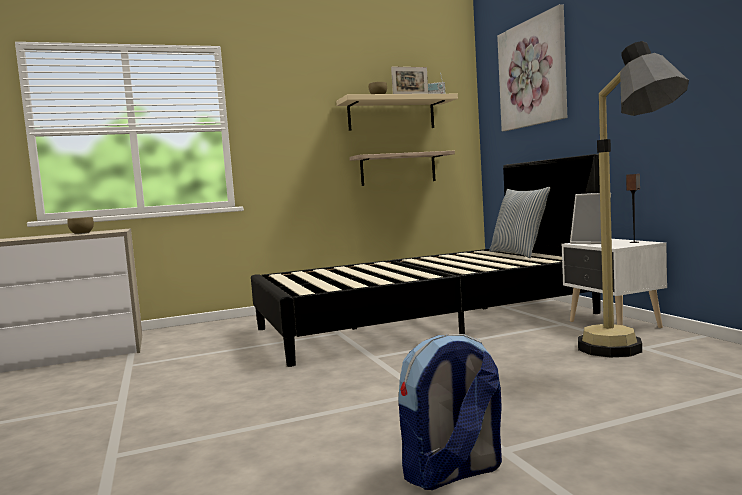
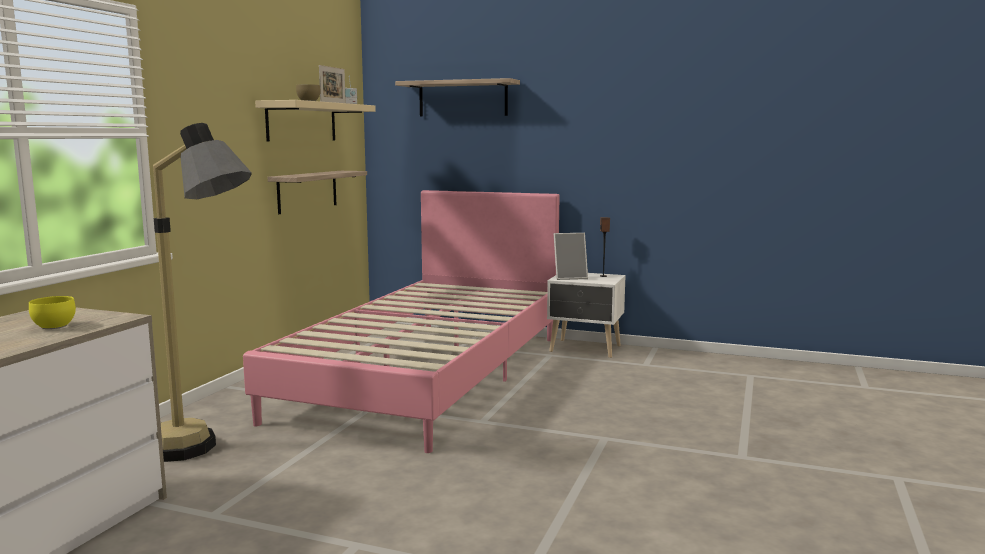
camera: 50 degrees left, 5 degrees up
(81, 233) = (52, 327): brown bowl -> yellow bowl
(426, 321) = (429, 375): black bed -> pink bed
(453, 473) = (754, 479): backpack -> none
(519, 254) = (469, 289): pillow -> none
(532, 73) = (463, 98): picture -> shelf
(629, 355) = (652, 373): floor lamp -> floor lamp (204, 453)

